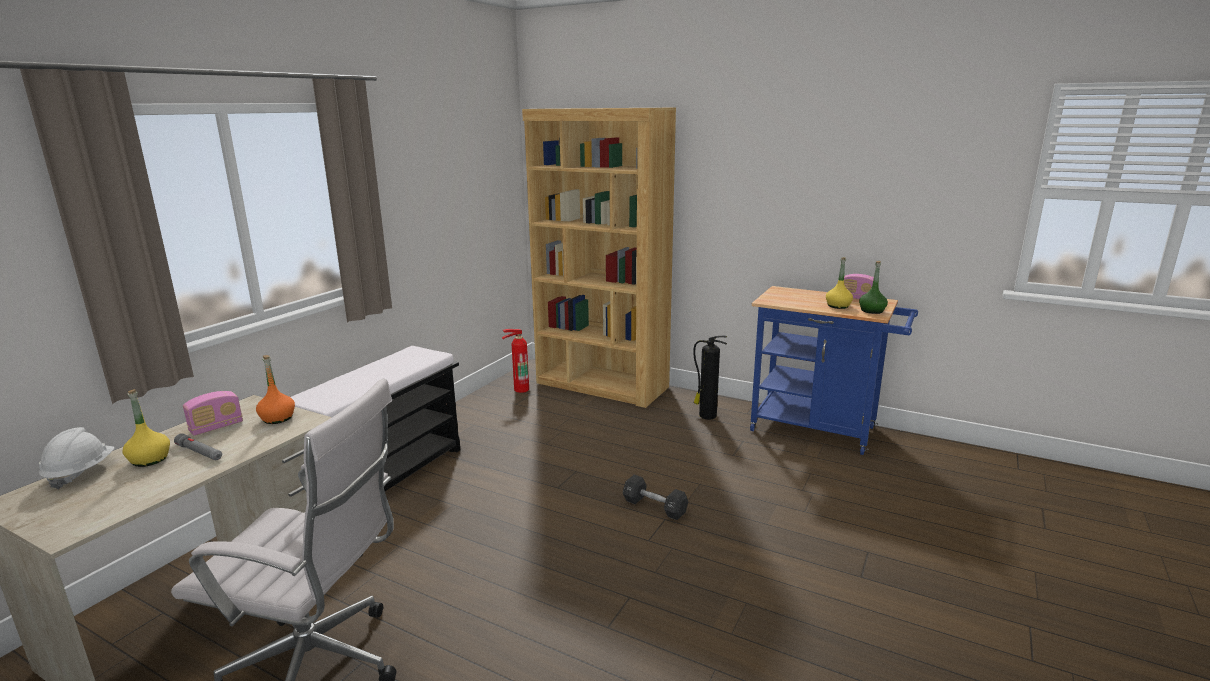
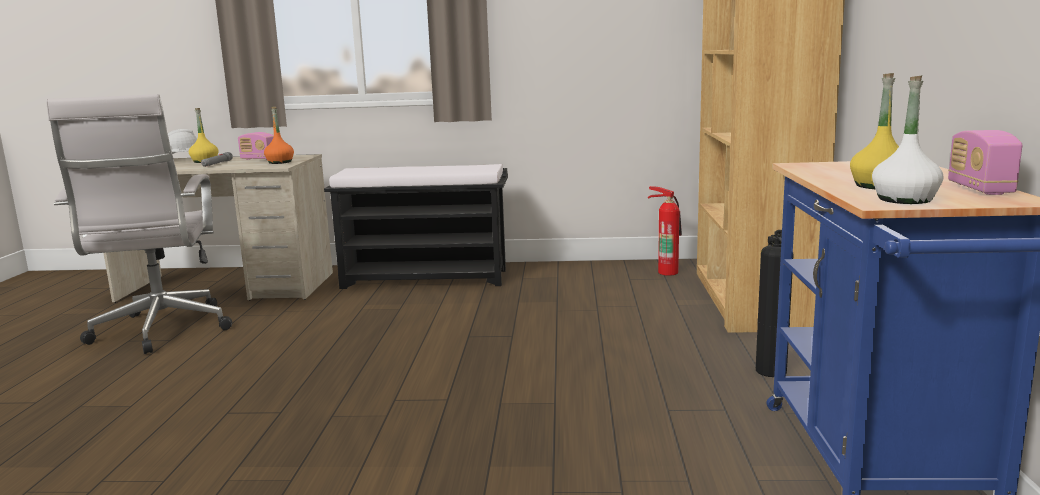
camera: 65 degrees right, 5 degrees down
(654, 507) = (470, 388): black dumbbell -> none
(872, 311) = (904, 199): green bottle -> white bottle

